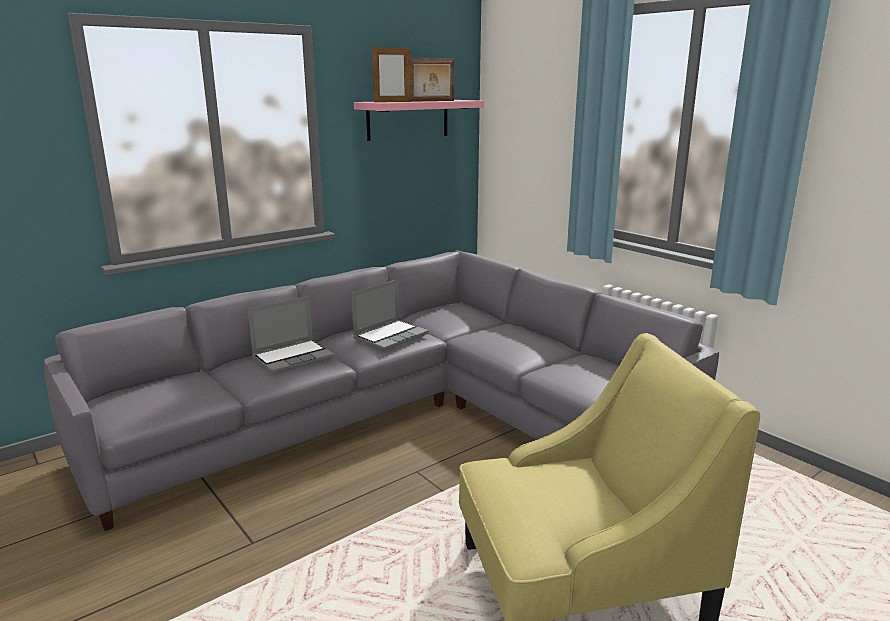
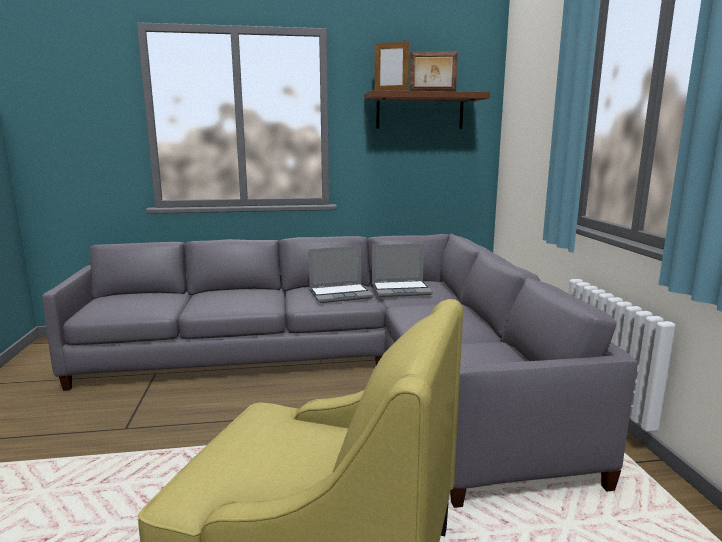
camera: 30 degrees right, 5 degrees down
(293, 357) = (248, 295): laptop -> laptop (401, 290)
(408, 119) = (420, 111): pink shelf -> brown shelf

